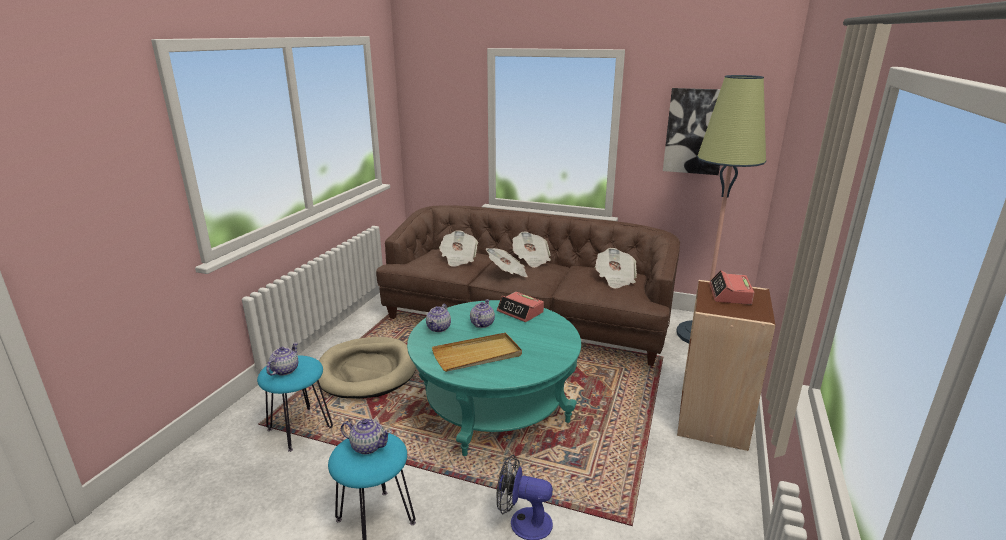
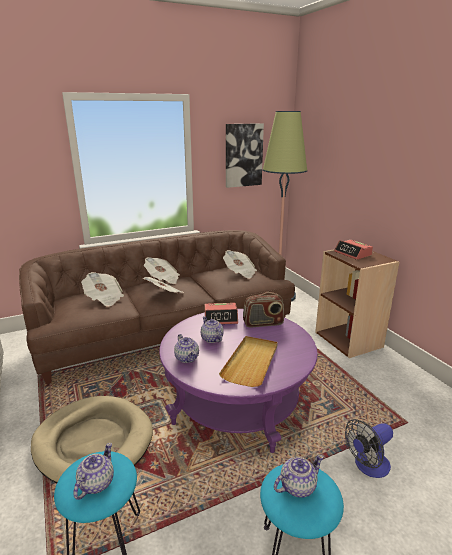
camera: 45 degrees left, 0 degrees up
(285, 370) = (96, 483): teapot -> teapot turned 45 degrees clockwise
(495, 406) = (237, 403): turquoise coffee table -> purple coffee table
(548, 332) = (263, 323): none -> radio

